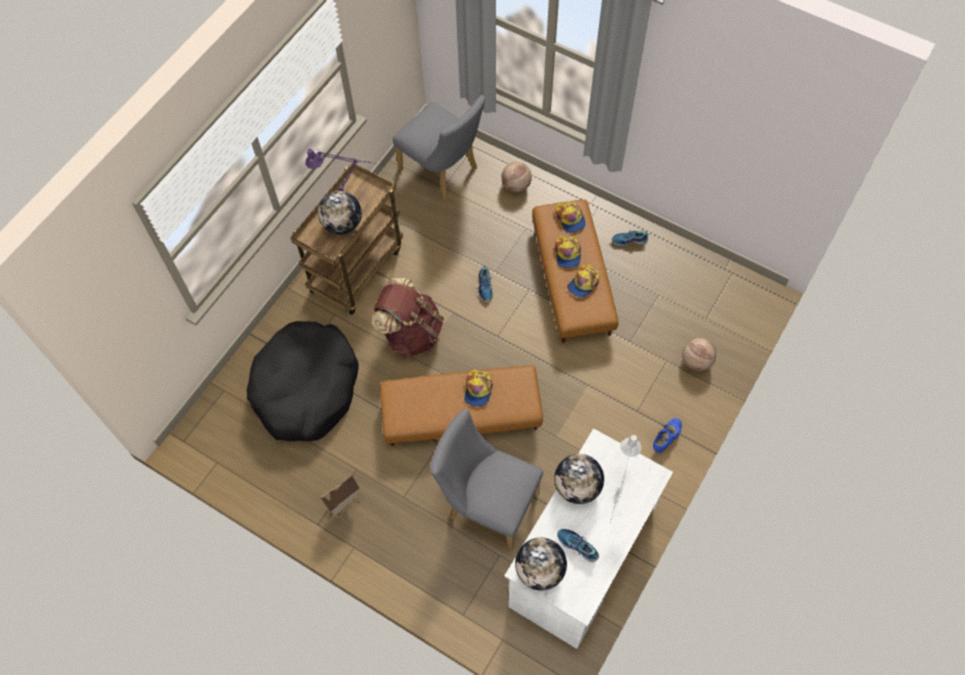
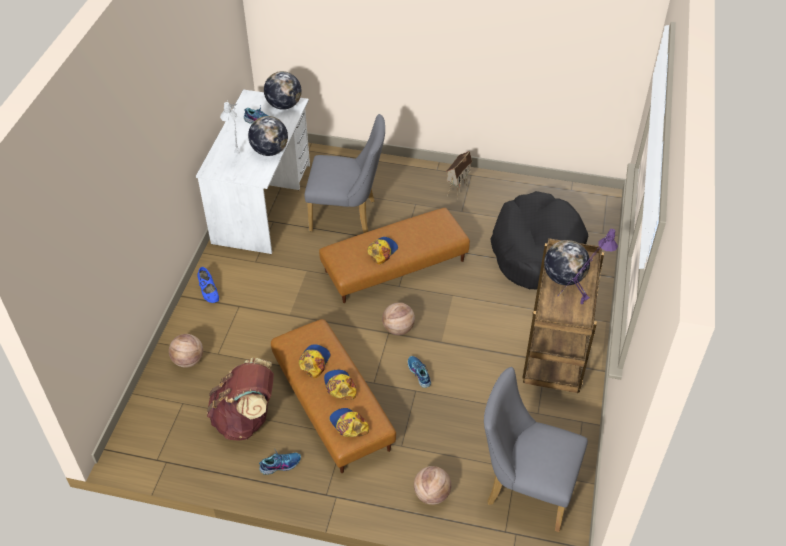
camera: 160 degrees right, 15 degrees down
(411, 333) = (470, 315): brown backpack -> brown backpack (246, 419)
(478, 389) = (382, 251): cap -> cap turned 45 degrees clockwise
(486, 337) = (398, 329): none -> basketball
(666, 438) = (209, 292): blue shoe -> blue shoe turned 45 degrees counterclockwise

